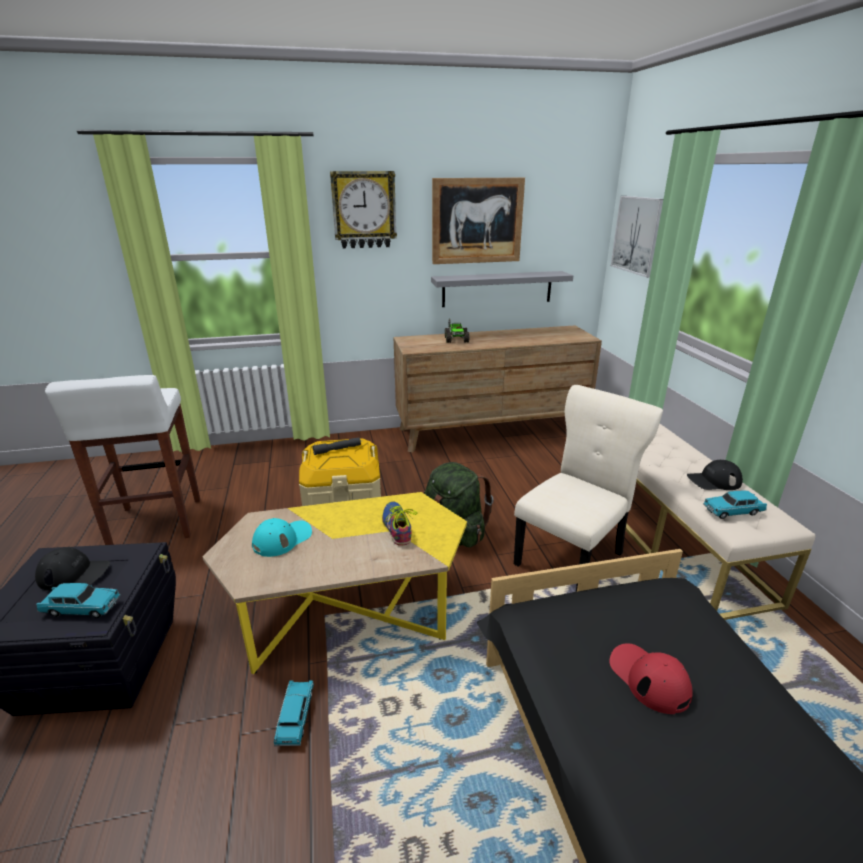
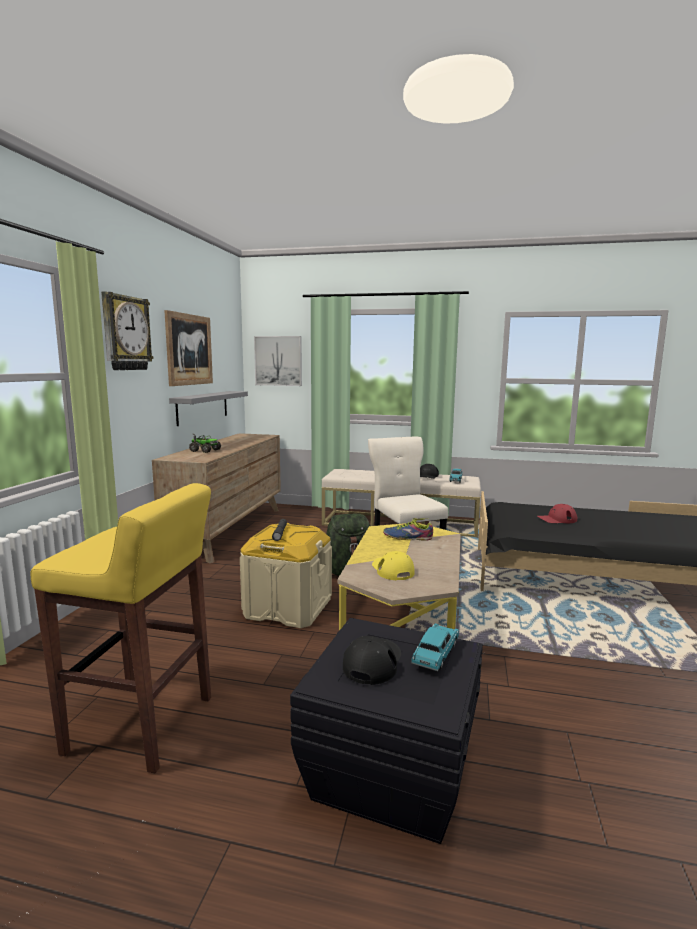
camera: 65 degrees left, 15 degrees down
(156, 524) = (143, 725): white stool -> yellow stool
(282, 539) = (392, 570): turquoise cap -> yellow cap
(295, 717) = (500, 661): turquoise toy car -> none

